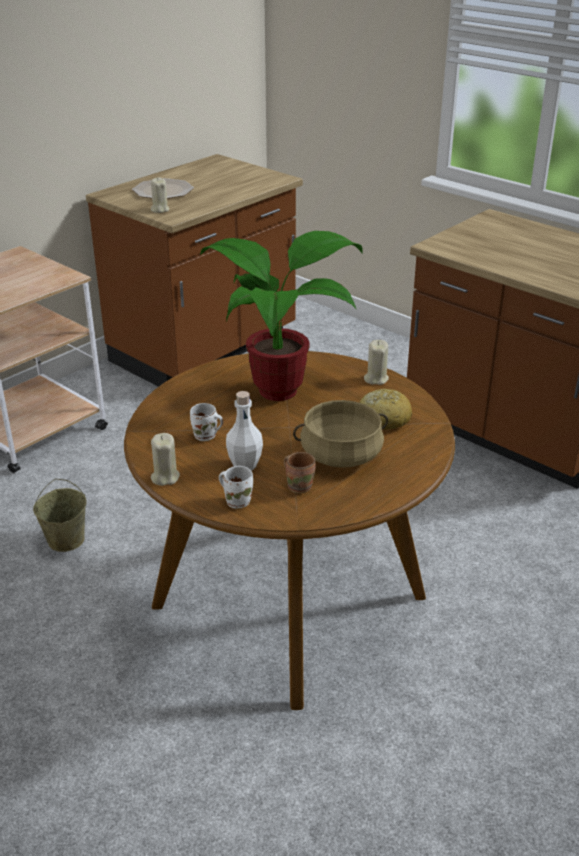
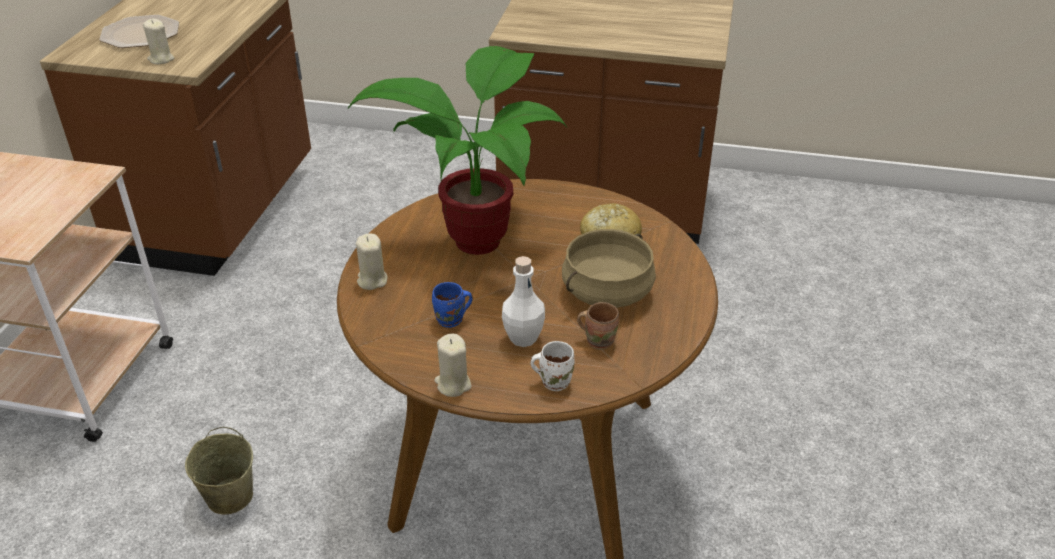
camera: 30 degrees left, 5 degrees up
(206, 436) = (452, 320): white mug -> blue mug
(376, 379) = (562, 196): beige candle -> beige candle (372, 280)

